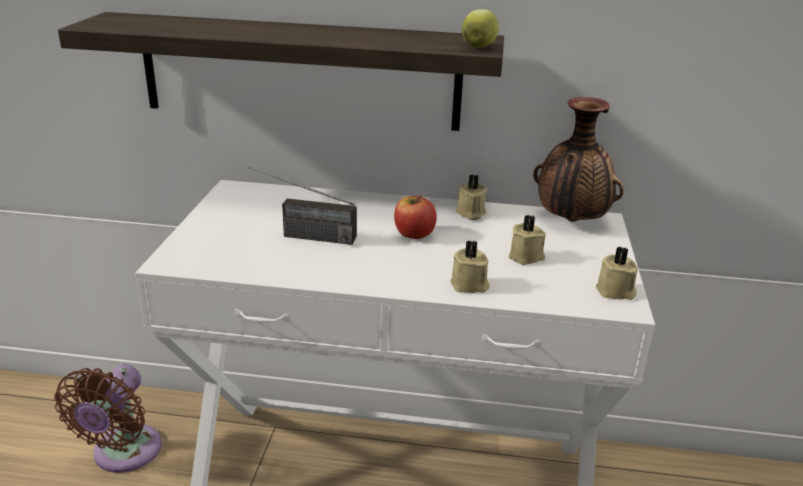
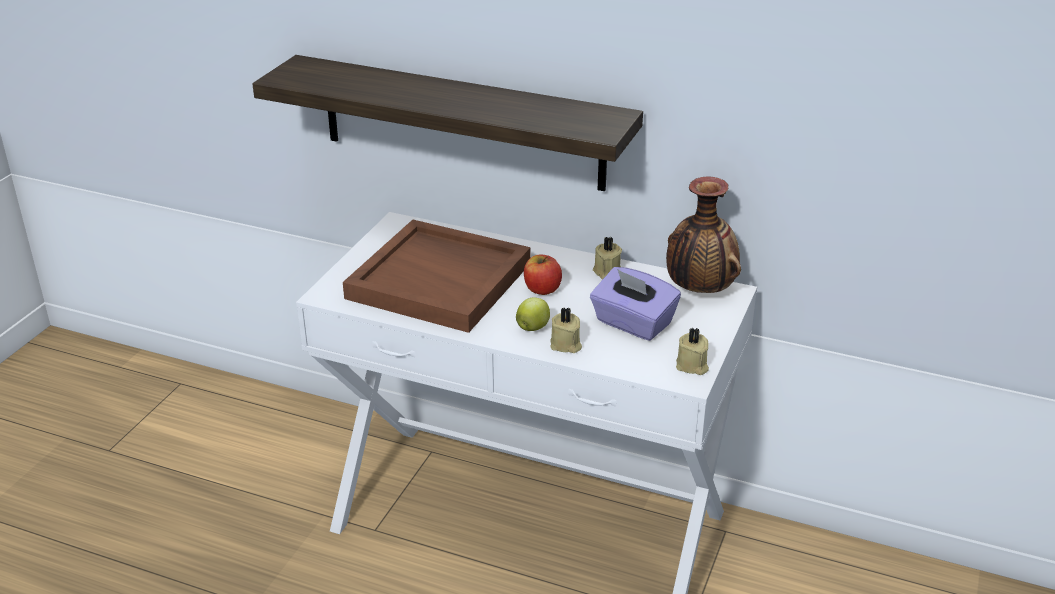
camera: 15 degrees right, 5 degrees up
(123, 454) = (288, 456): brown fan -> none
(301, 235) = (441, 280): radio -> brown tray
(478, 47) = (603, 130): apple -> apple (533, 328)
(526, 257) = (632, 323): beige candle -> purple tissue box

